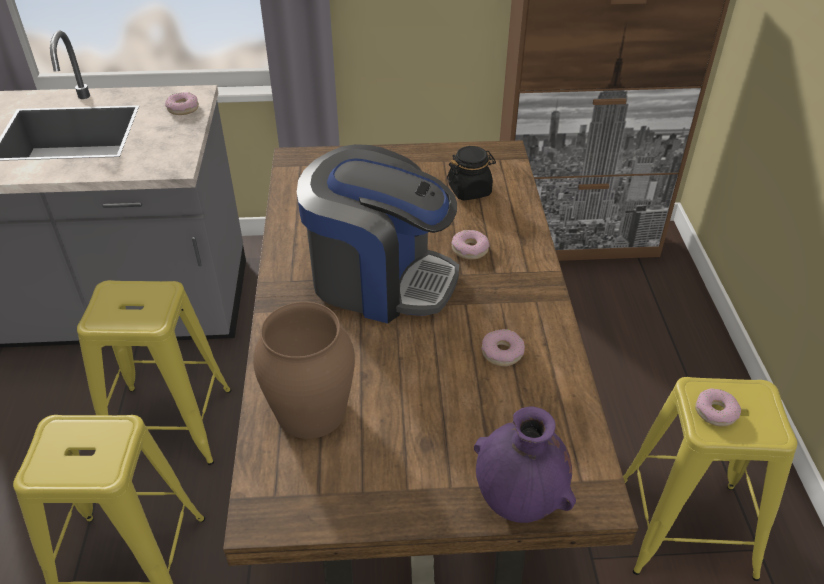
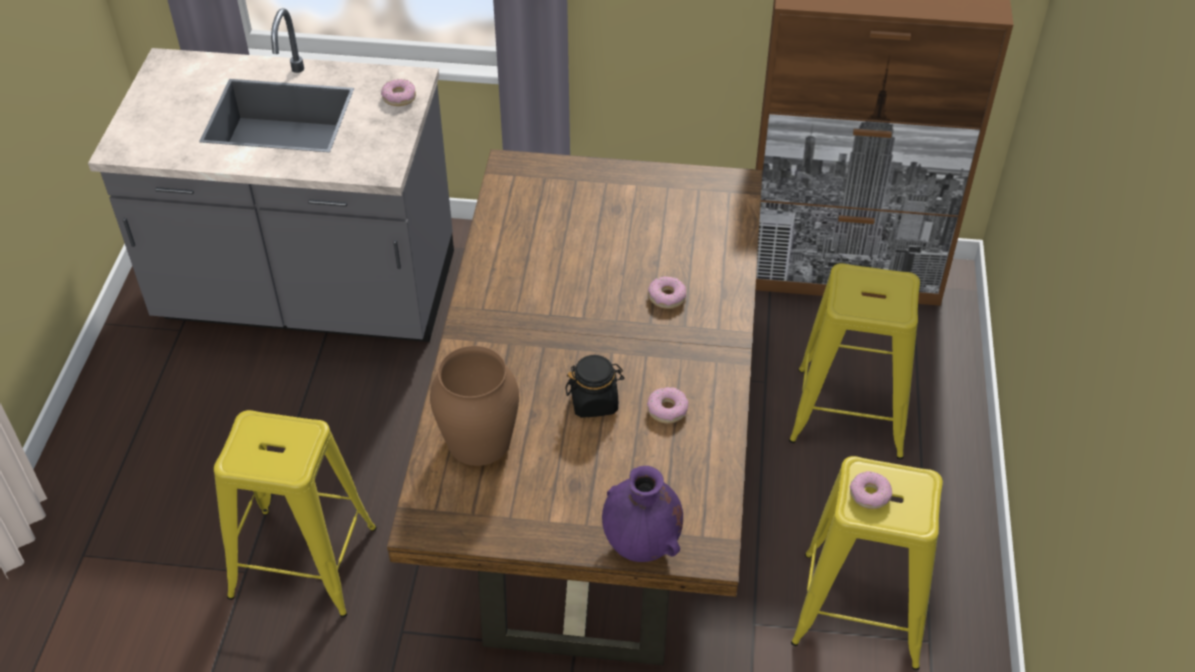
camera: 10 degrees right, 5 degrees up
(169, 425) = (351, 428): yellow stool -> yellow stool (849, 413)
(380, 279) = (569, 319): coffee machine -> none
(470, 190) = (686, 227): black jar -> black jar (594, 402)

